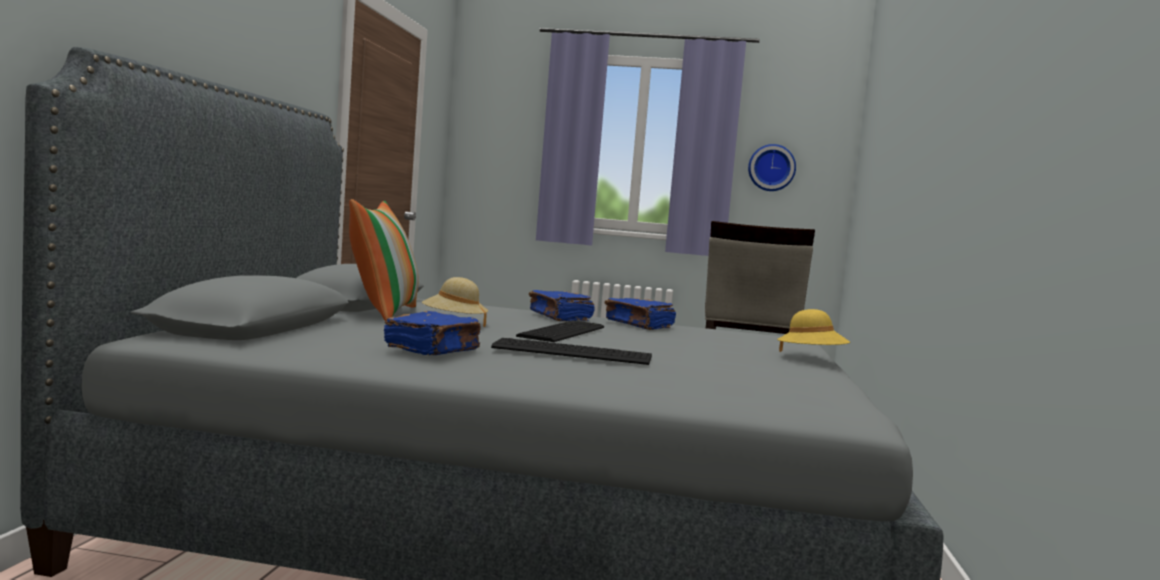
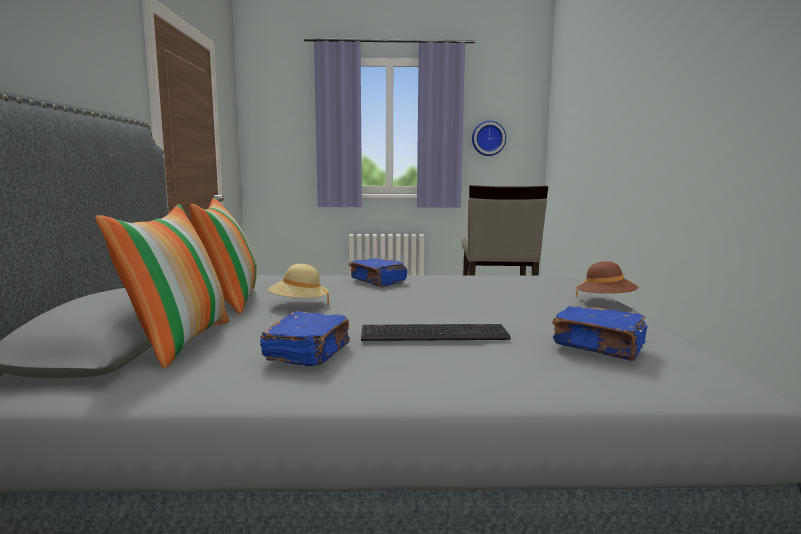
camera: 10 degrees left, 5 degrees up
(315, 330) = (178, 341): none -> pillow
(560, 331) = (395, 302): keyboard -> none
(639, 325) = (444, 281): blue book -> blue book (599, 347)
(811, 358) = (606, 301): yellow hat -> brown hat

